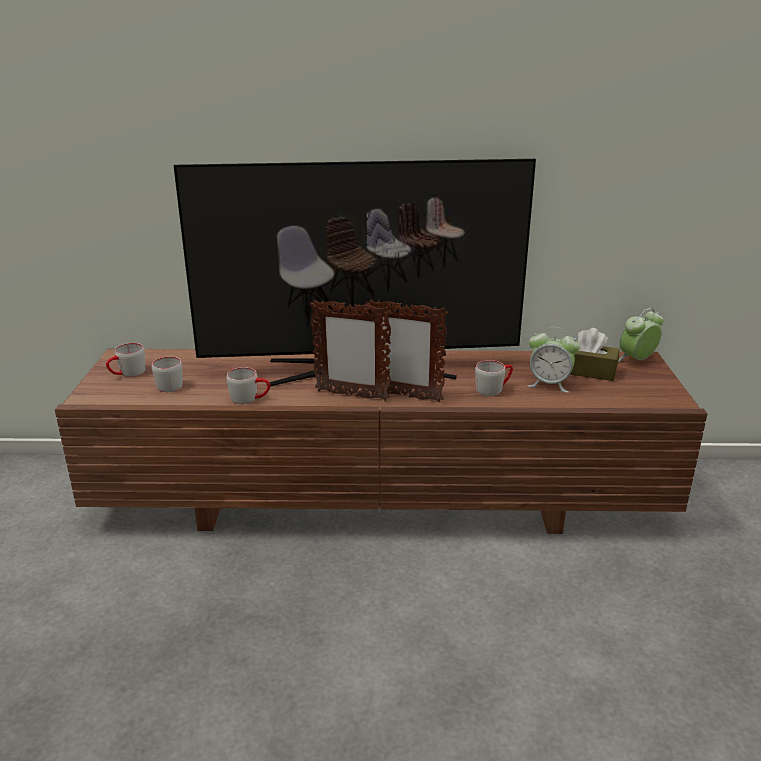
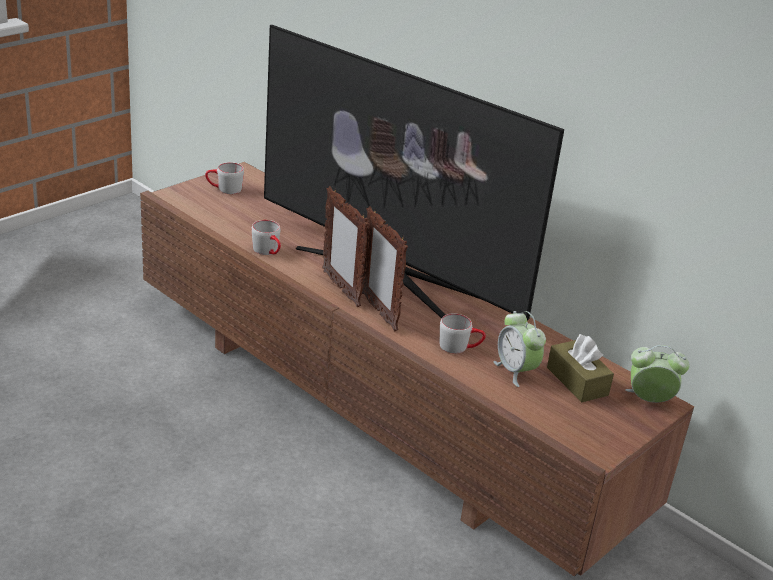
camera: 40 degrees right, 5 degrees up
(167, 384) = (236, 210): grey mug -> none

